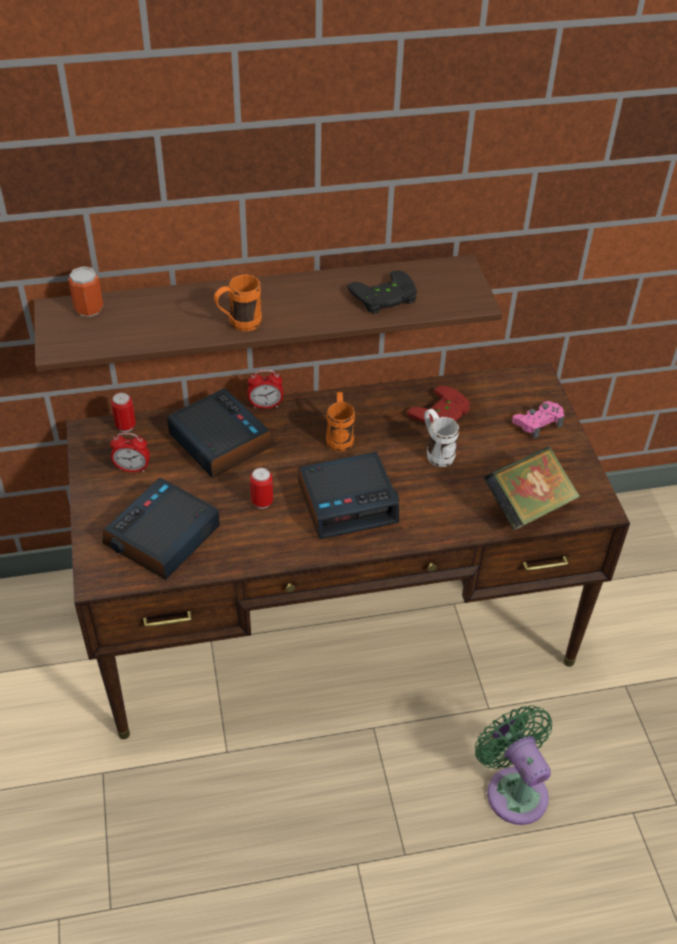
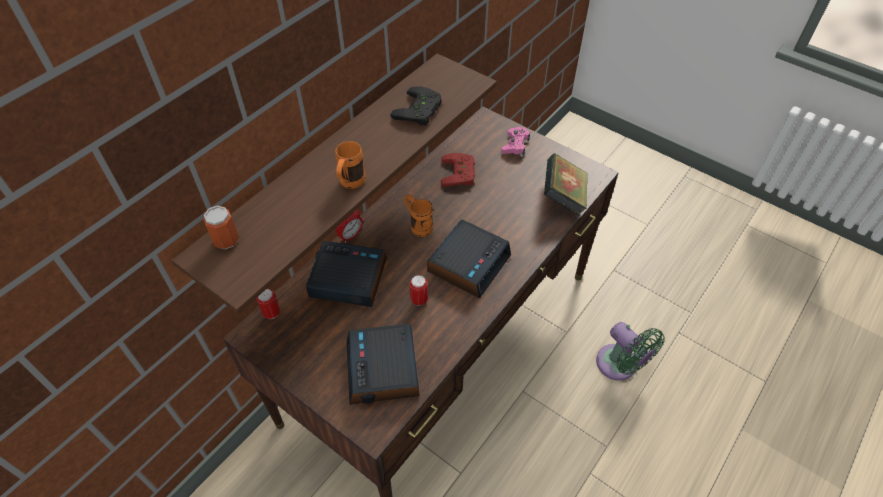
camera: 40 degrees left, 5 degrees up
(132, 469) = (310, 339): alarm clock -> none
(436, 452) = (482, 198): white mug -> none
(513, 789) = (619, 366): green fan -> green fan turned 150 degrees counterclockwise

